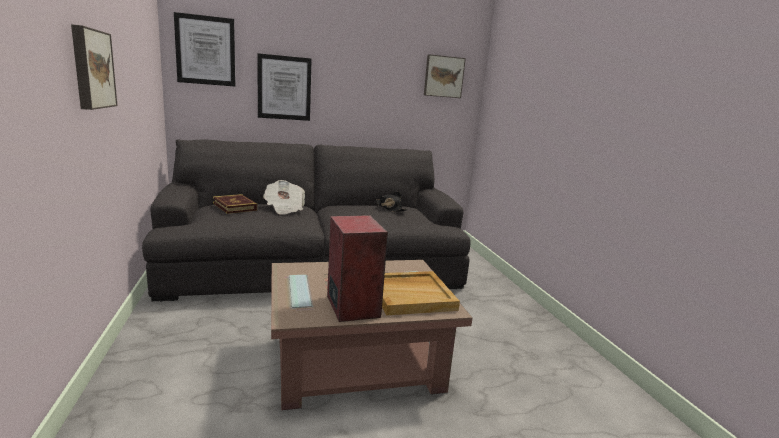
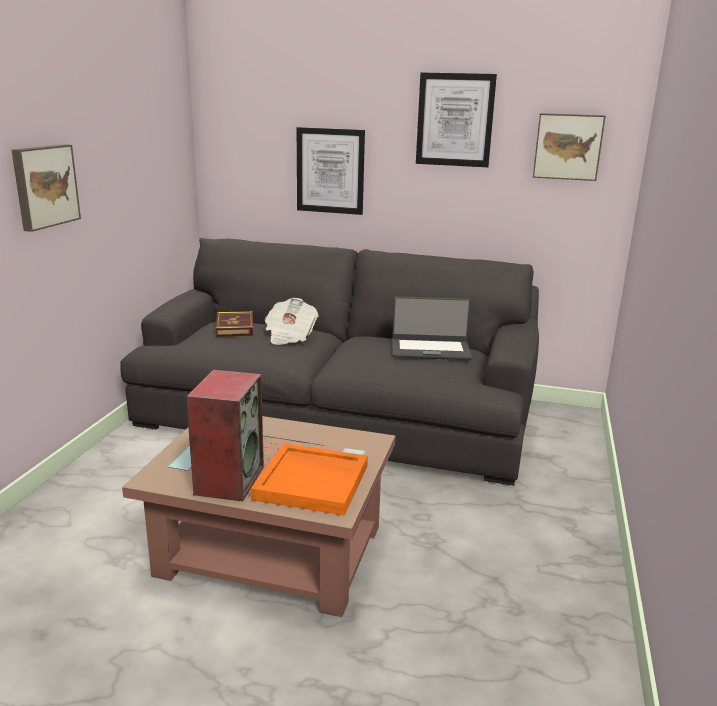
camera: 30 degrees right, 5 degrees up
(205, 50) = (239, 127): picture -> picture (455, 120)
(390, 208) = (430, 350): black hat -> laptop
(411, 295) = (313, 482): beige tray -> orange tray

